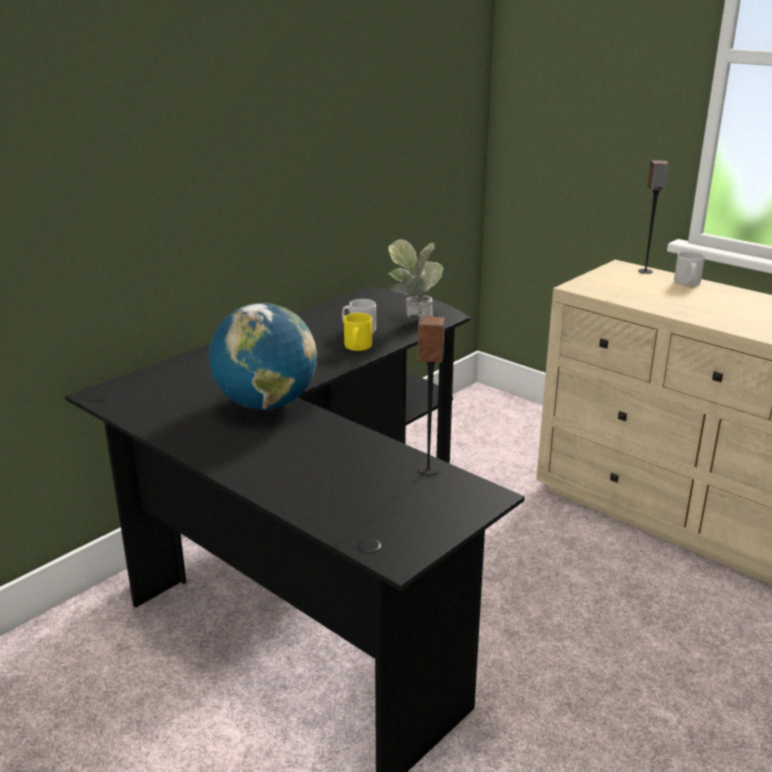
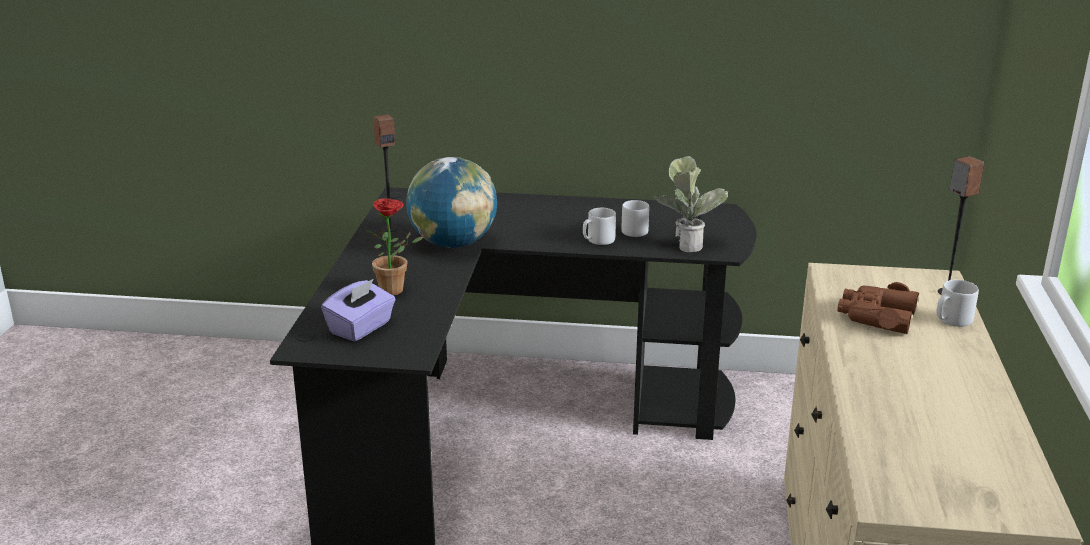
camera: 55 degrees right, 0 degrees up
(328, 462) = (396, 290): none -> potted plant
(357, 347) = (598, 240): yellow mug -> grey mug
(390, 506) = (361, 328): none -> purple tissue box
(427, 470) = (426, 326): speaker -> speaker (390, 229)
(662, 297) = (876, 316): none -> brown binoculars

